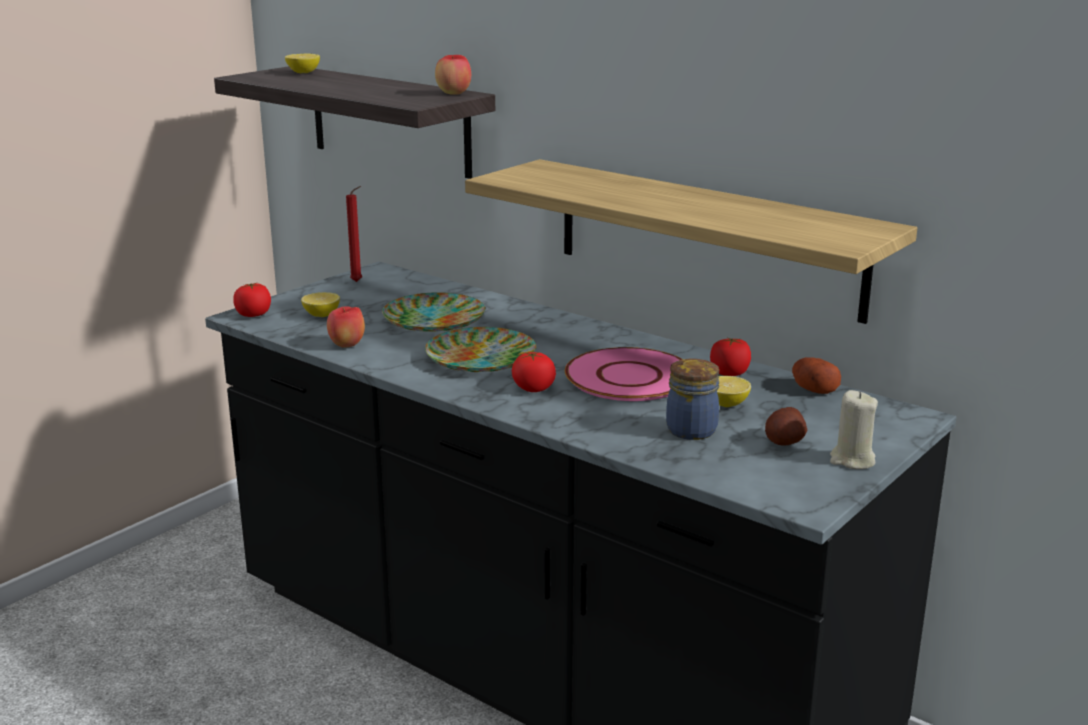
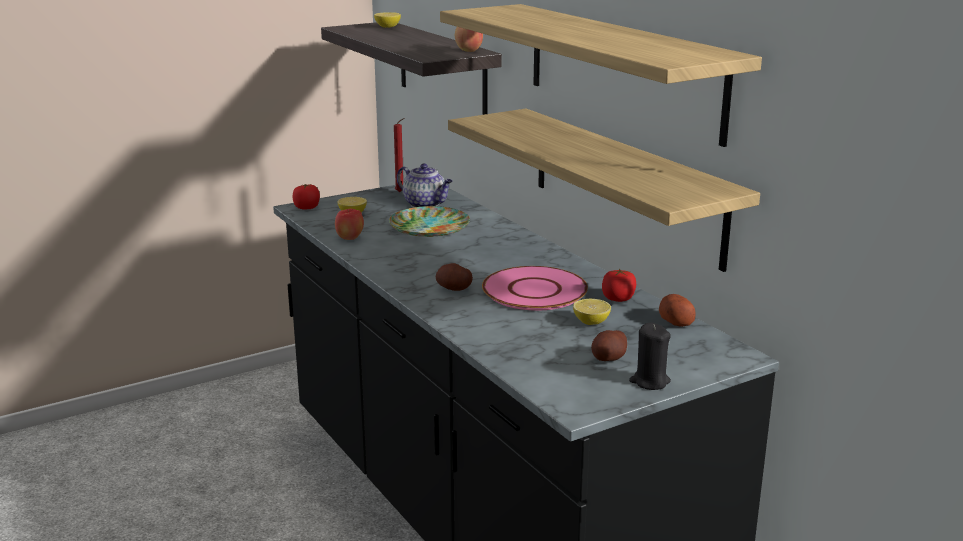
camera: 20 degrees right, 0 degrees up
(403, 293) = (425, 204): none -> teapot
(482, 357) = (437, 260): plate -> none
(533, 388) = (453, 288): tomato -> potato
(693, 429) = (545, 337): jar -> none
(699, 100) = (622, 70): none -> shelf
(852, 460) = (649, 381): beige candle -> black candle

